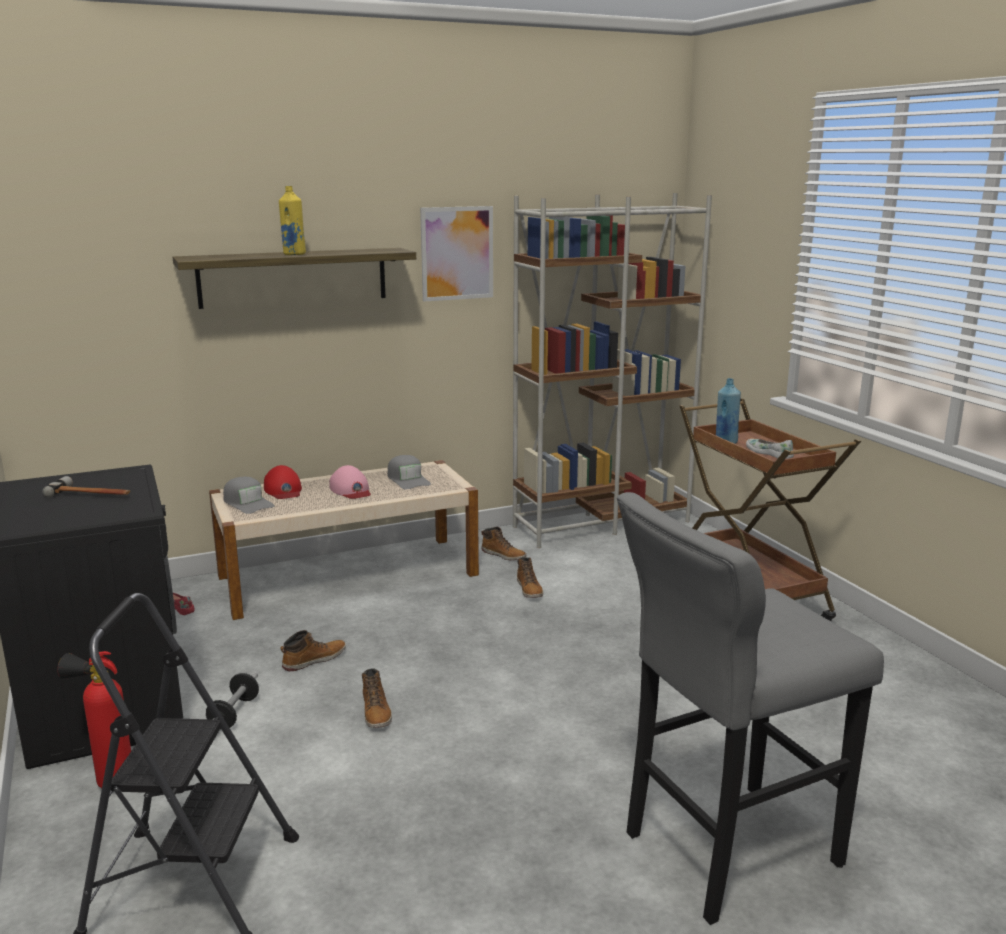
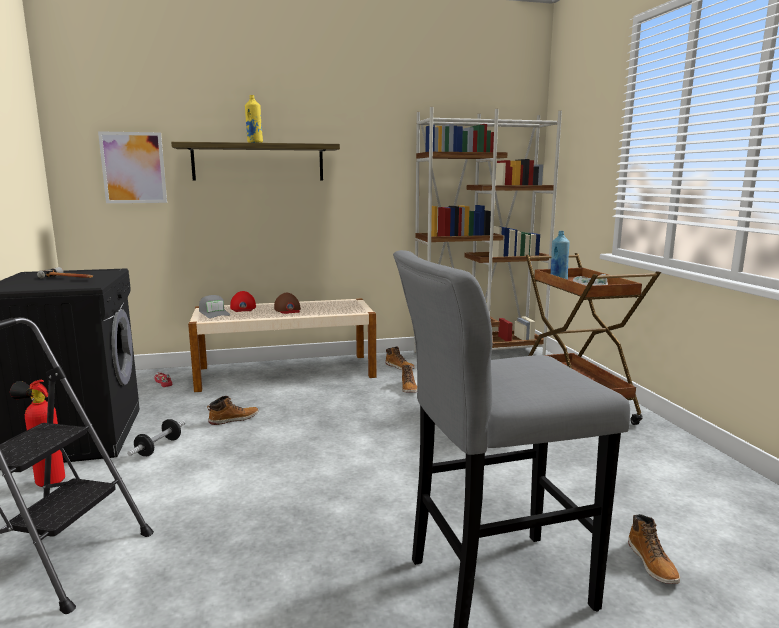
camera: 10 degrees right, 5 degrees down
(351, 490) = (288, 309): pink cap -> brown cap
(376, 712) = (258, 455): boot -> boot (652, 563)
(408, 480) = (330, 306): grey cap -> none
(457, 253) = (375, 152): picture -> picture (133, 168)

